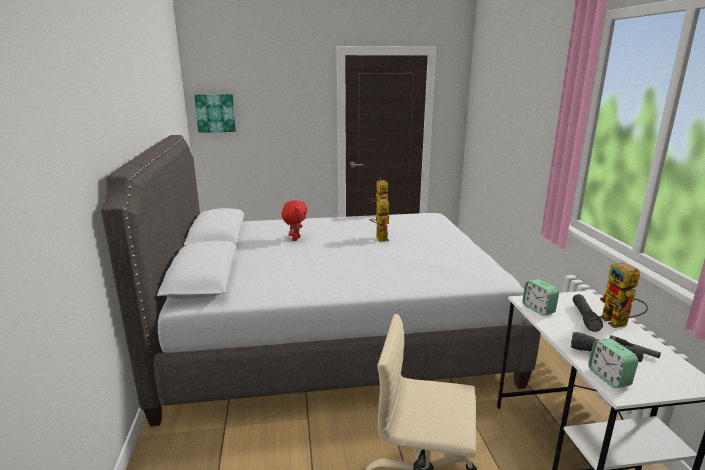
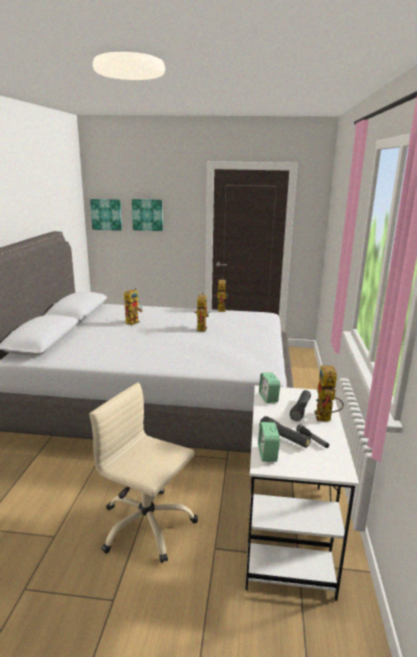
camera: 15 degrees right, 0 degrees up
(267, 111) = (147, 214): none -> picture
(295, 239) = (133, 321): red plush toy -> toy robot

